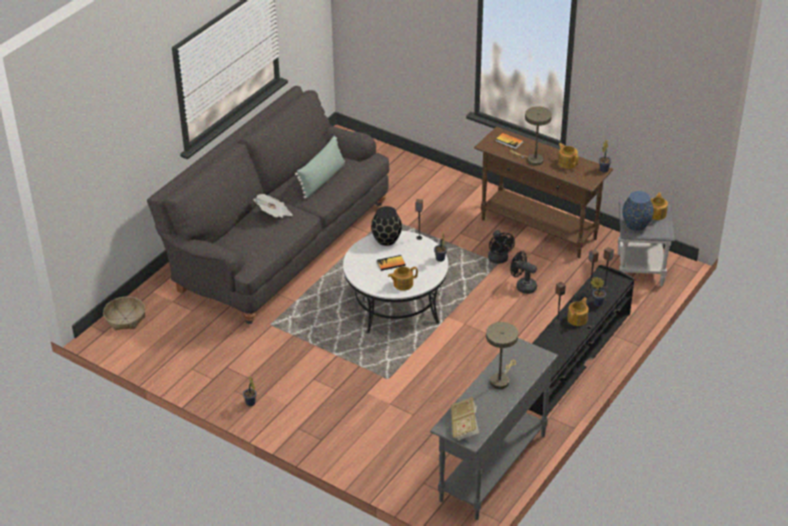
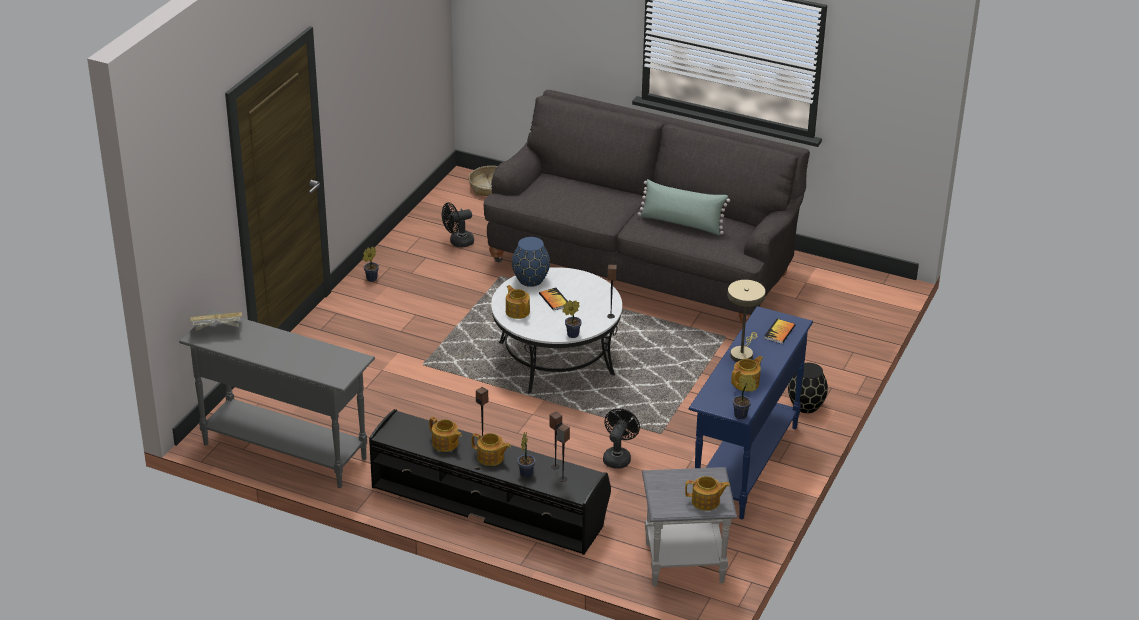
camera: 80 degrees right, 5 degrees down
(274, 214) = (602, 199): newspaper -> none
(386, 239) = (600, 292): black vase -> black vase (806, 405)
(499, 260) = (667, 434): black fan -> black fan (458, 242)
(500, 379) = (295, 350): beige table lamp -> none
(538, 229) = (745, 465): brown console table -> blue console table
(559, 341) = (445, 444): none -> teapot
(636, 225) = (674, 482): blue vase -> blue vase (530, 280)

